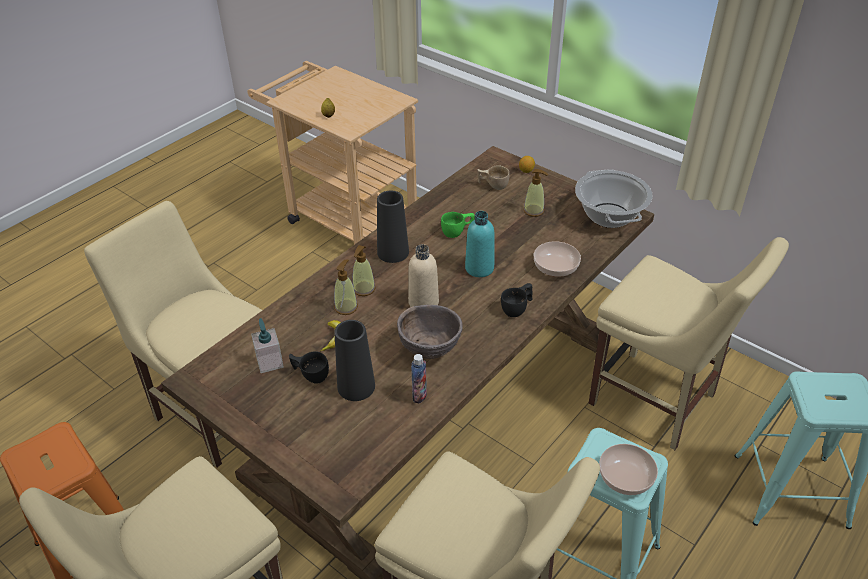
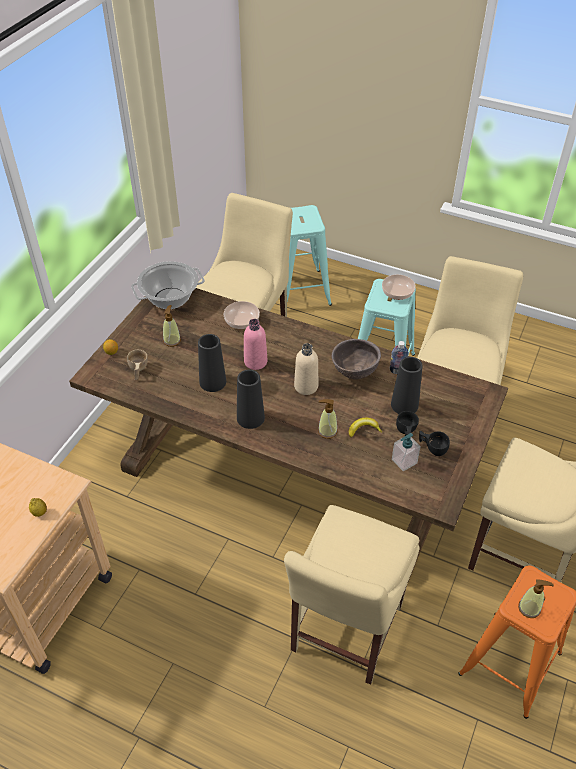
camera: 105 degrees left, 5 degrees up
(363, 289) = (302, 426): soap dispenser -> soap dispenser (529, 608)
(458, 232) = (212, 382): green cup -> black vase
(479, 268) = (255, 362): turquoise bottle -> pink bottle
(517, 308) = (294, 335): black cup -> black cup (432, 448)

